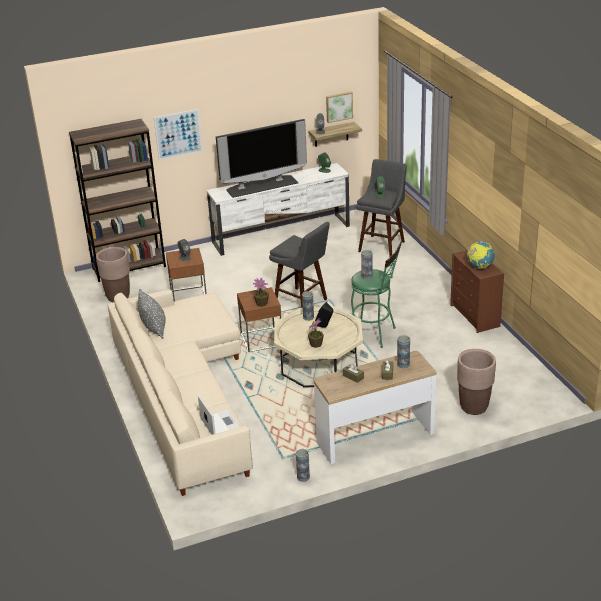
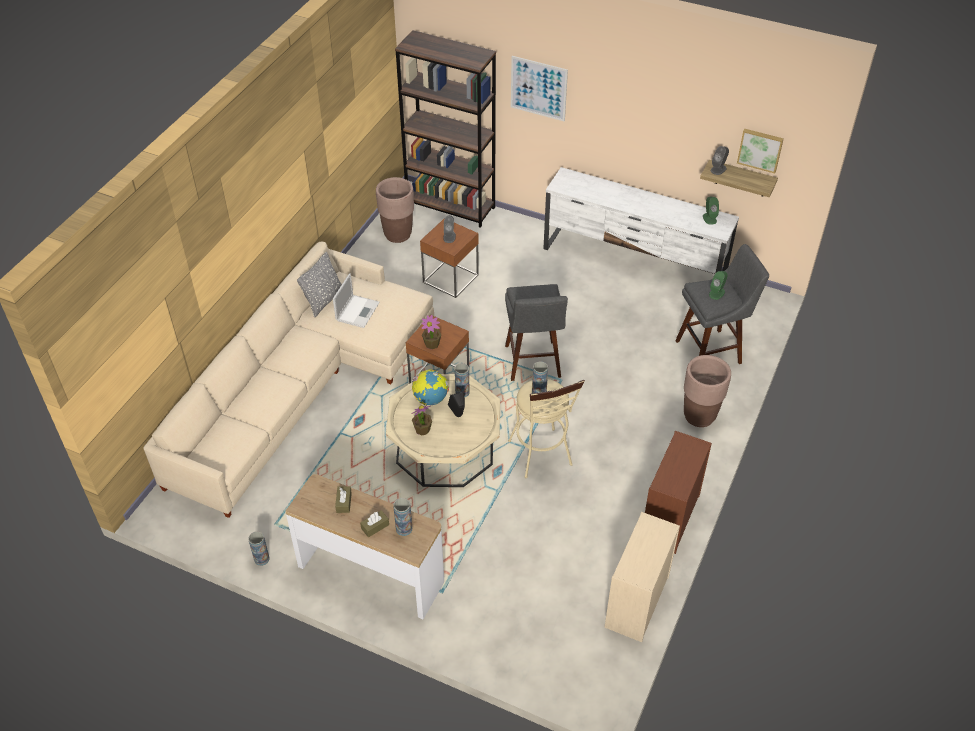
camera: 45 degrees right, 15 degrees up
(220, 424) = (224, 450): laptop -> laptop (358, 311)
(262, 186) = (617, 197): television -> none
(375, 334) = (542, 457): green stool -> beige stool
(474, 407) = (502, 625): brown planter -> brown planter (699, 416)
(479, 267) = (674, 472): globe -> globe (430, 399)
(516, 355) = (636, 602): none -> beige dresser

